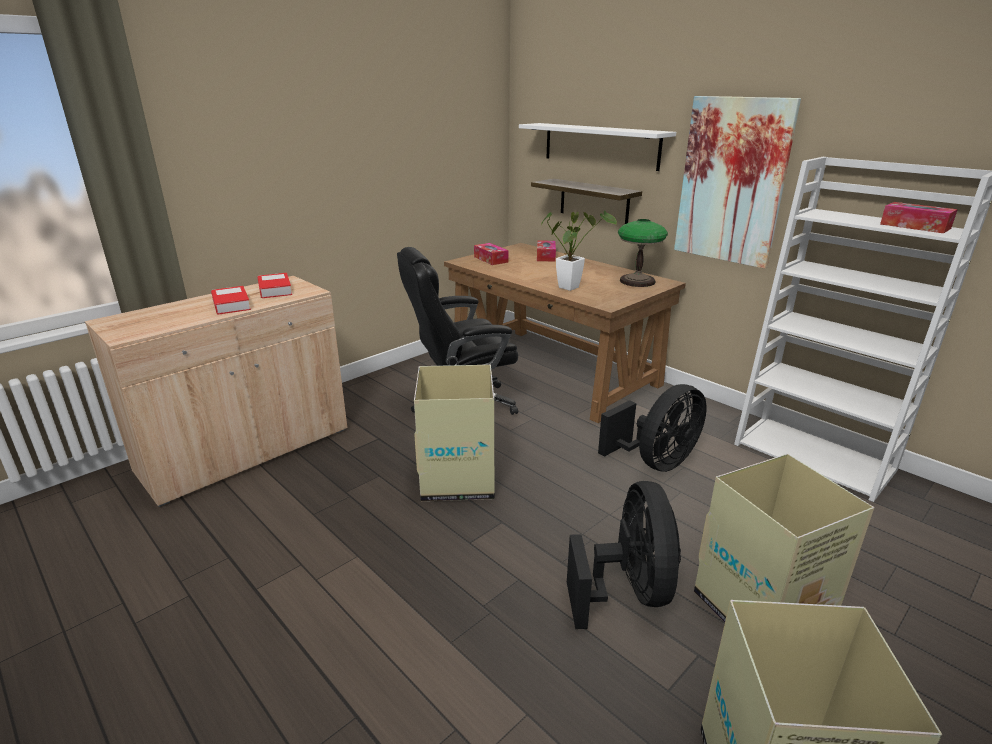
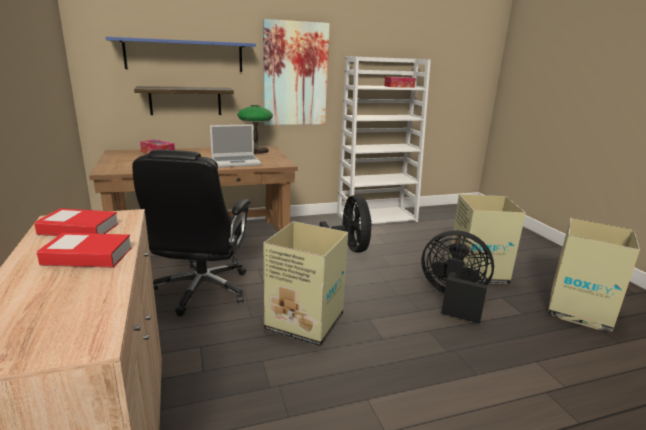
camera: 65 degrees left, 5 degrees down
(491, 259) = (125, 164): tissue box -> none
(571, 286) = (236, 162): potted plant -> laptop
(600, 145) = (184, 55): white shelf -> blue shelf

